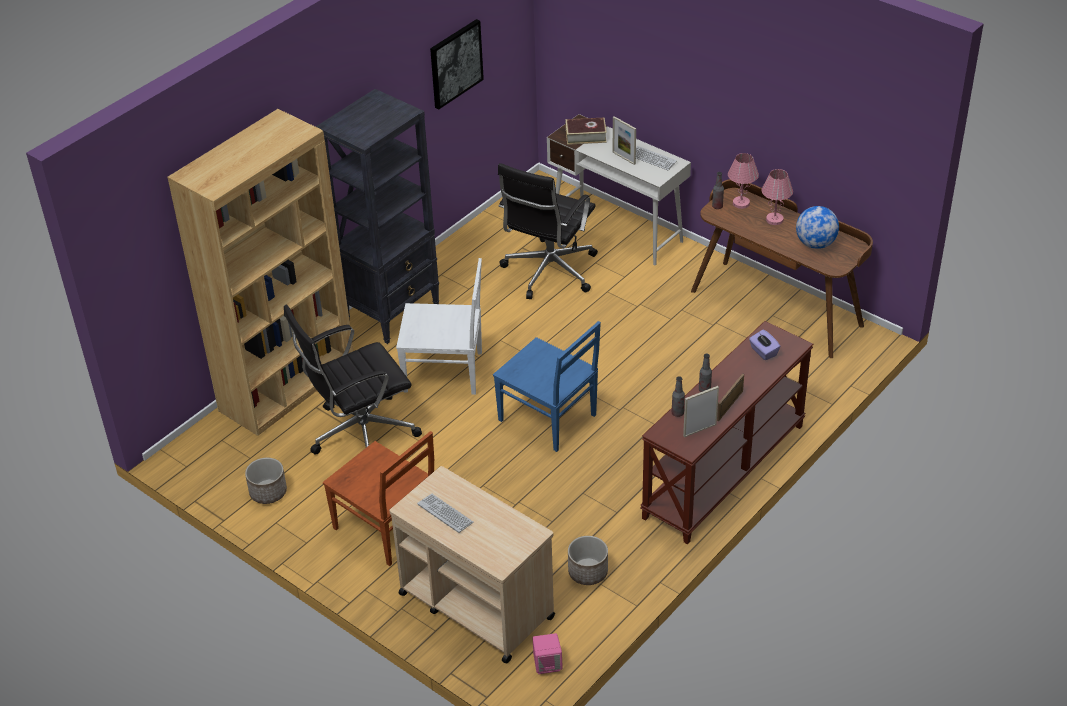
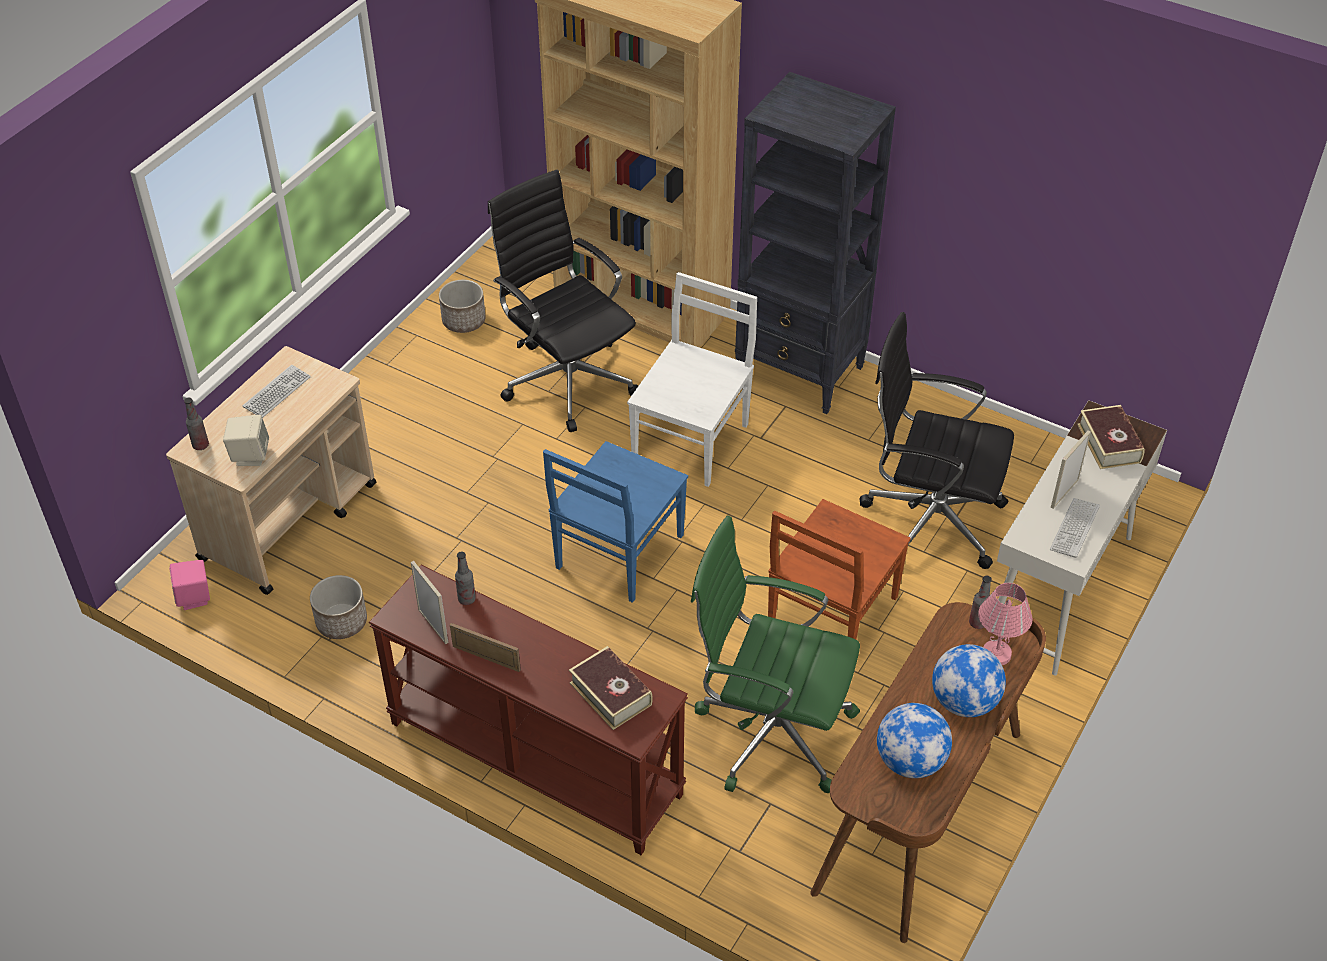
camera: 80 degrees right, 5 degrees up
(387, 528) = (411, 426): brown chair -> brown chair (830, 615)
(445, 372) = (692, 440): white chair -> white chair turned 150 degrees counterclockwise
(455, 63) = (1058, 200): picture -> none
(515, 528) = (250, 455): none -> beige speaker
(704, 390) = (517, 627): bottle -> bottle (200, 445)
(712, 361) = (770, 731): none -> green office chair
(763, 352) = (610, 694): purple tissue box -> book
(775, 219) = (964, 702): pink table lamp -> globe

